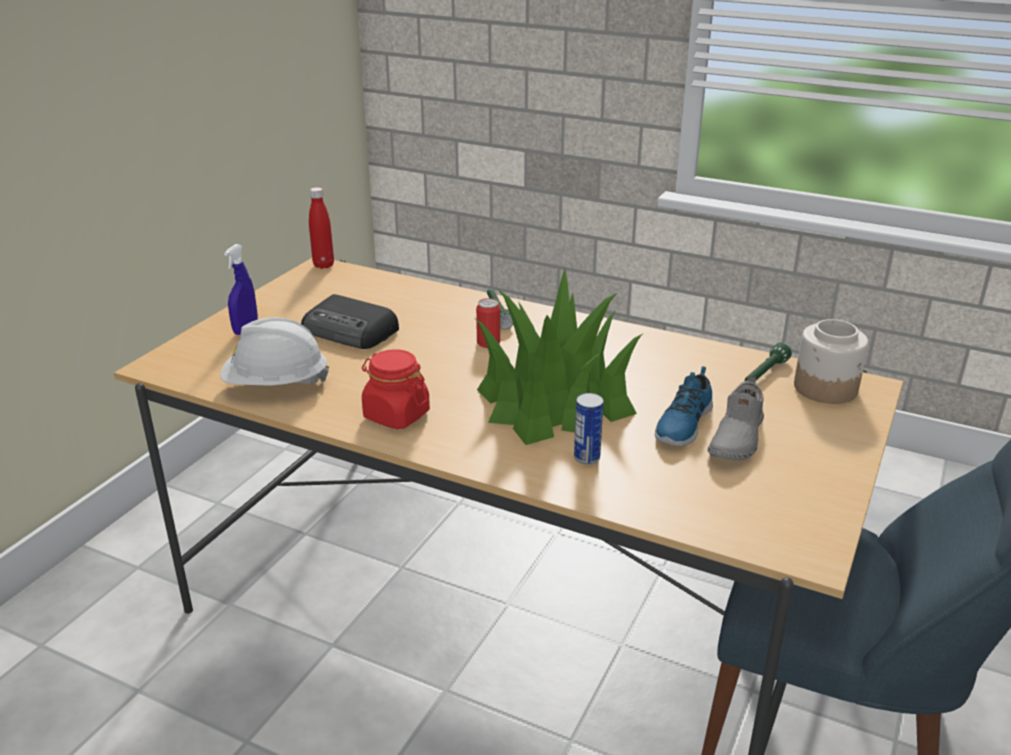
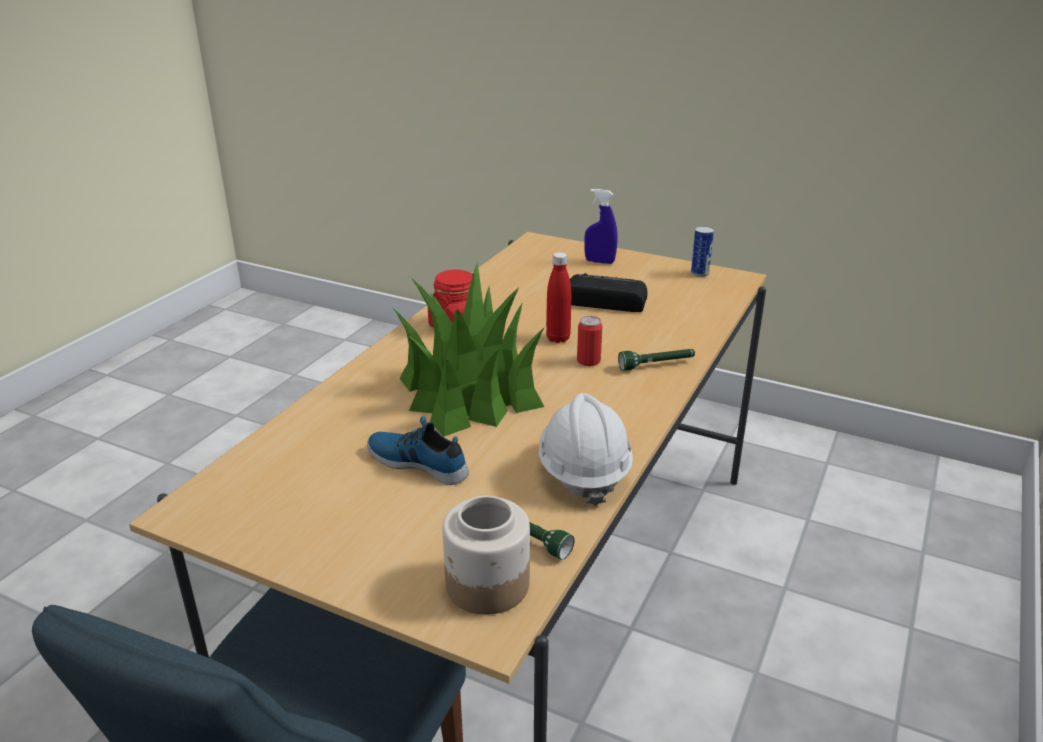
camera: 90 degrees right, 0 degrees up
(276, 385) = (507, 280): white hard hat -> white hard hat (583, 472)
(323, 265) = (743, 279): red bottle -> red bottle (558, 338)
(351, 331) = (603, 299): radio -> radio turned 75 degrees clockwise
(586, 458) = (371, 406): can -> can (699, 273)
(735, 438) = (386, 494): grey shoe -> none

